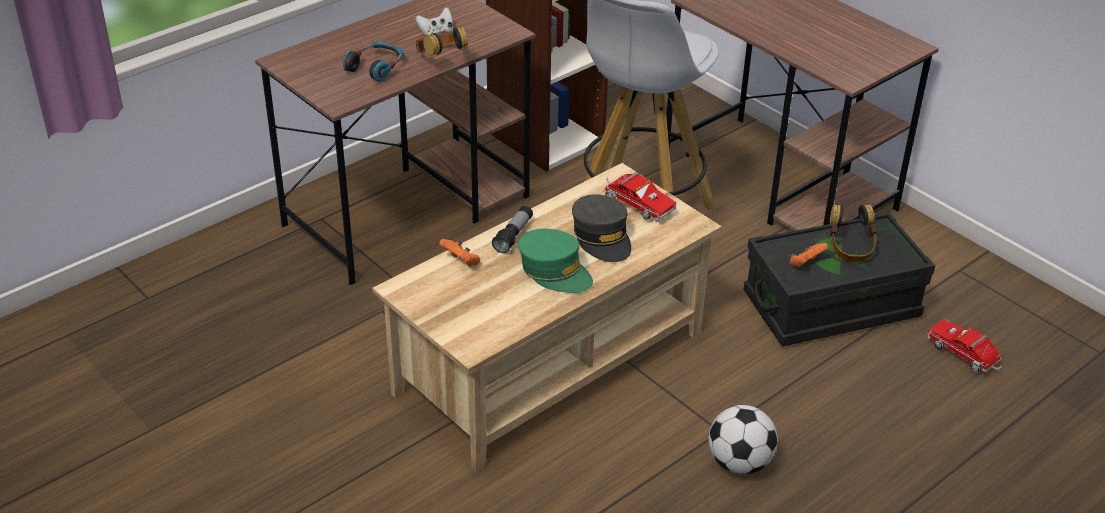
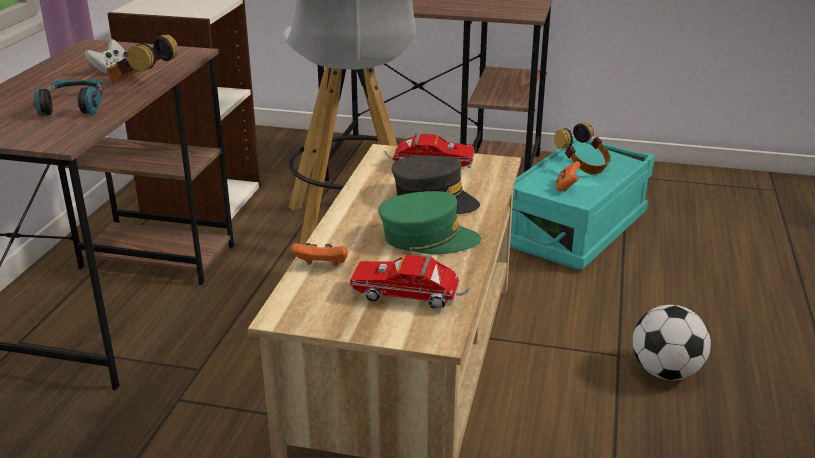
camera: 35 degrees left, 10 degrees down
(513, 236) = (347, 226): flashlight -> none
(831, 305) = (576, 229): black storage box -> turquoise storage box
(965, 355) = (704, 224): toy truck -> toy truck (411, 296)

